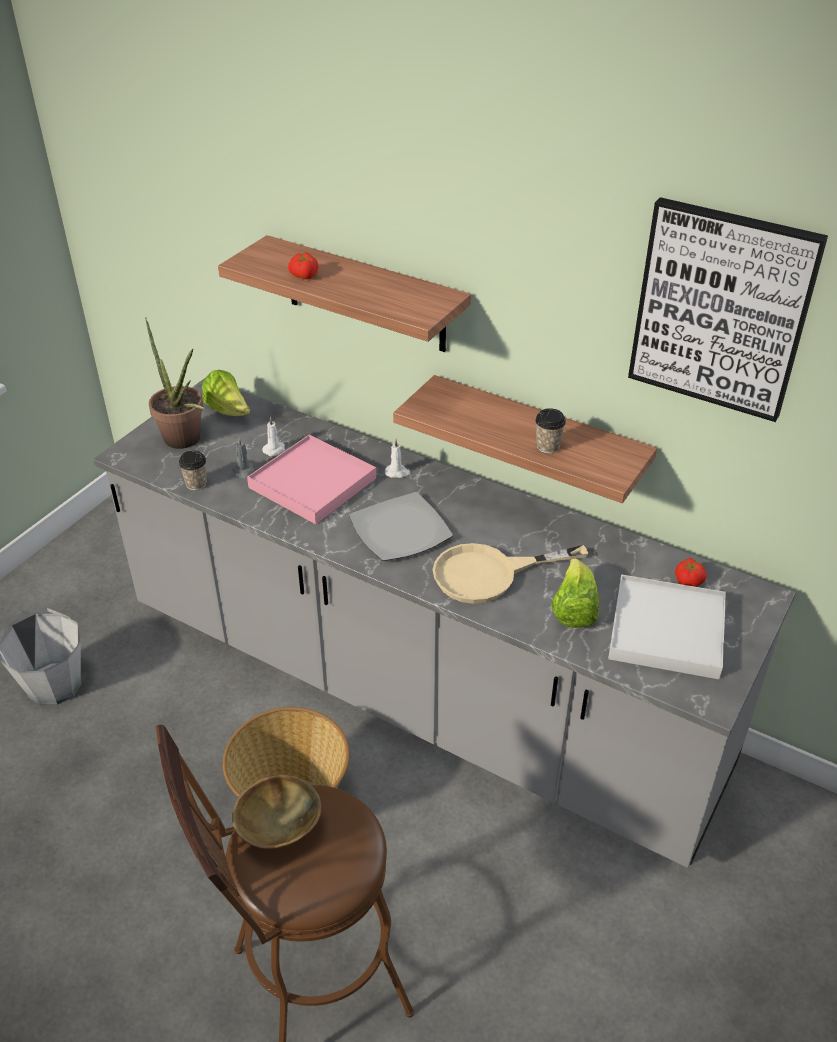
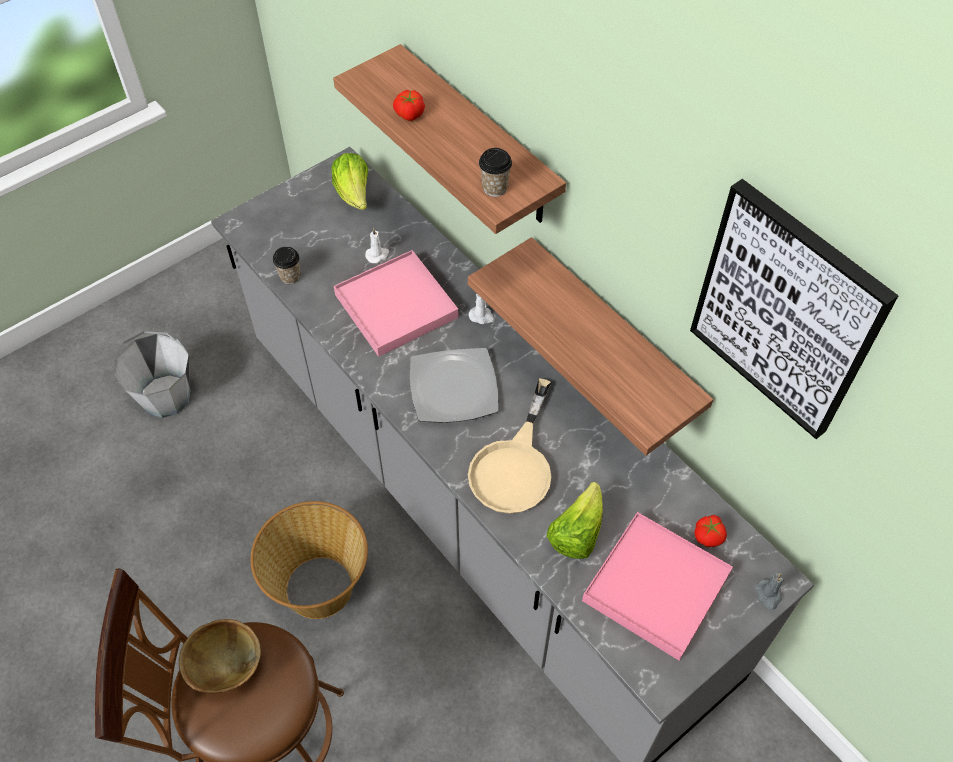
camera: 20 degrees right, 15 degrees up
(186, 442) = (300, 223): potted plant -> none
(244, 471) = (339, 274): grey candle -> grey candle (768, 595)
(489, 574) = (514, 465): beige frying pan -> beige frying pan turned 75 degrees counterclockwise
(548, 447) = (599, 365): cup -> cup (494, 188)
(666, 630) = (656, 586): white tray -> pink tray

